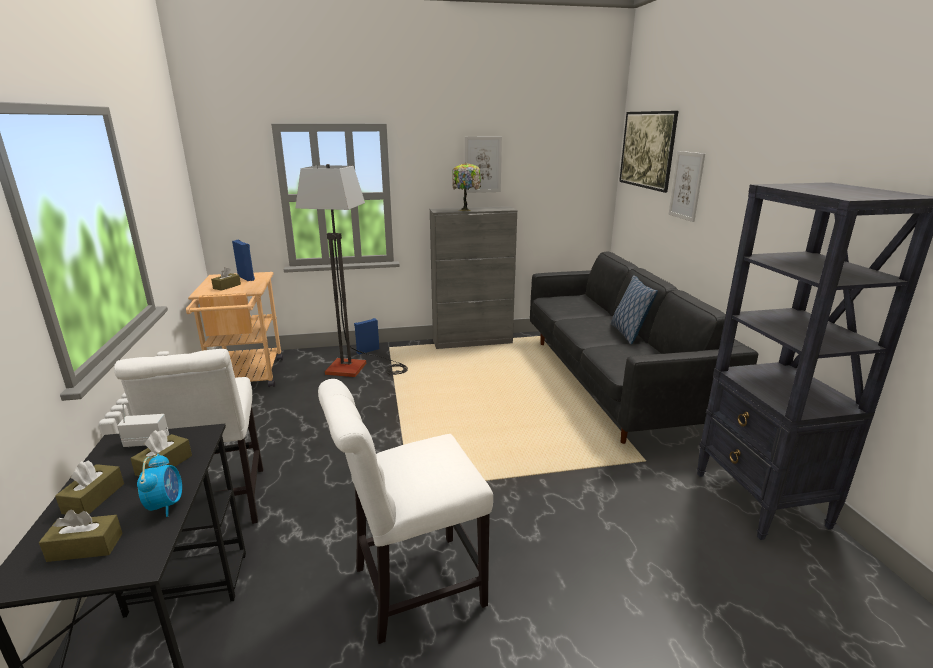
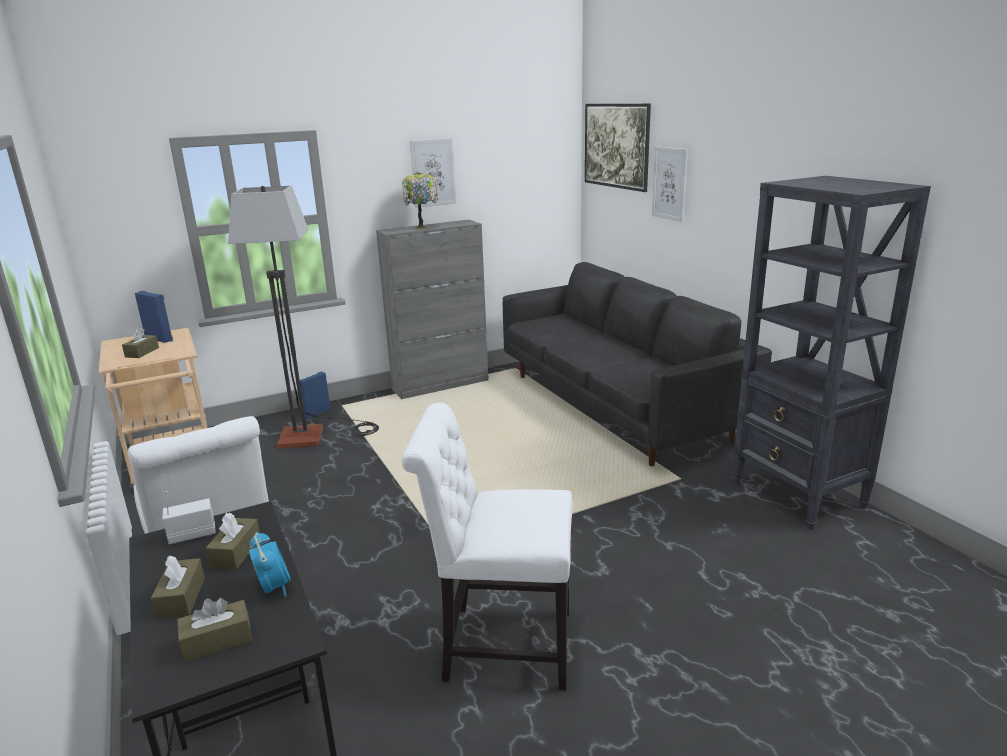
camera: 15 degrees left, 0 degrees up
(411, 588) = (500, 645): white chair -> white chair turned 45 degrees clockwise
(628, 333) = (630, 349): pillow -> none

